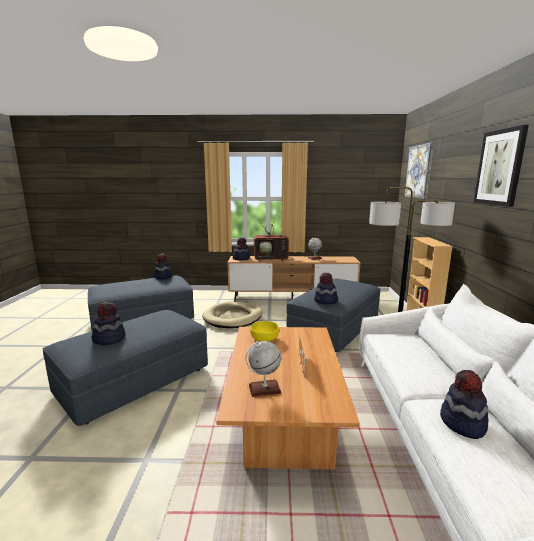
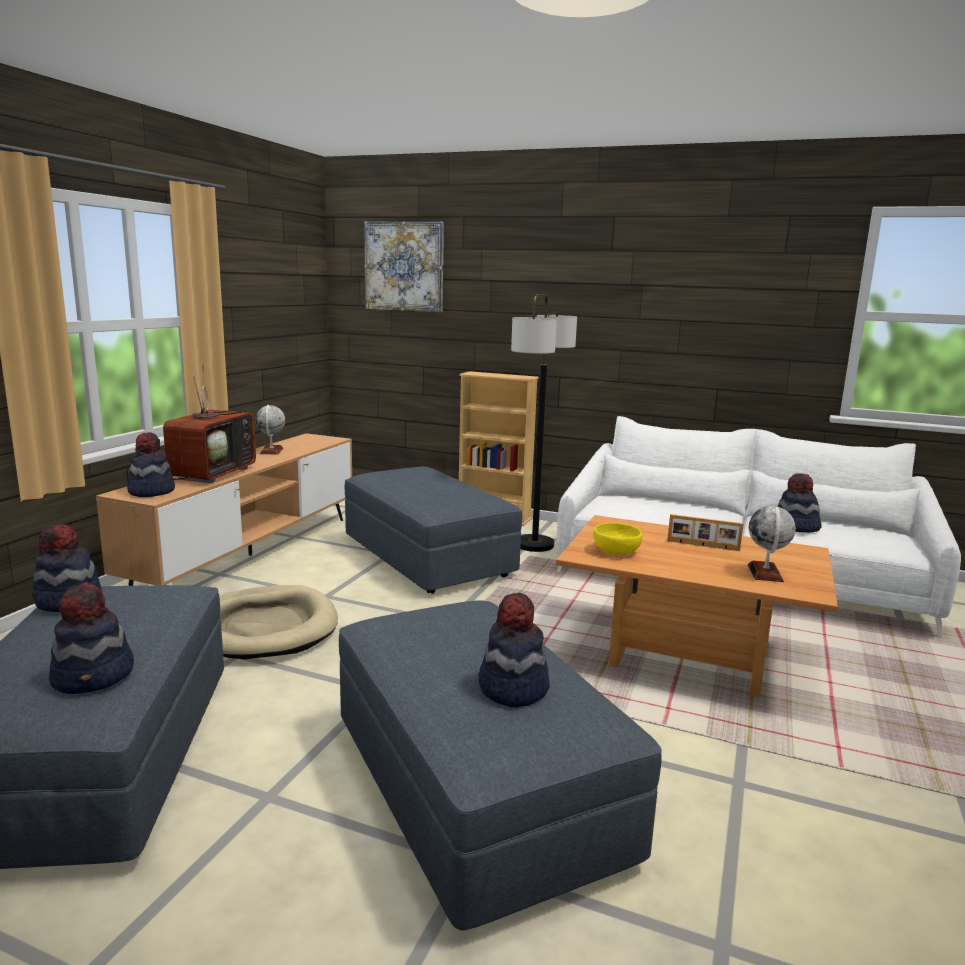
camera: 70 degrees left, 0 degrees up
(325, 301) = (473, 500): hat -> hat (94, 676)
(500, 167) = (615, 271): picture -> none

